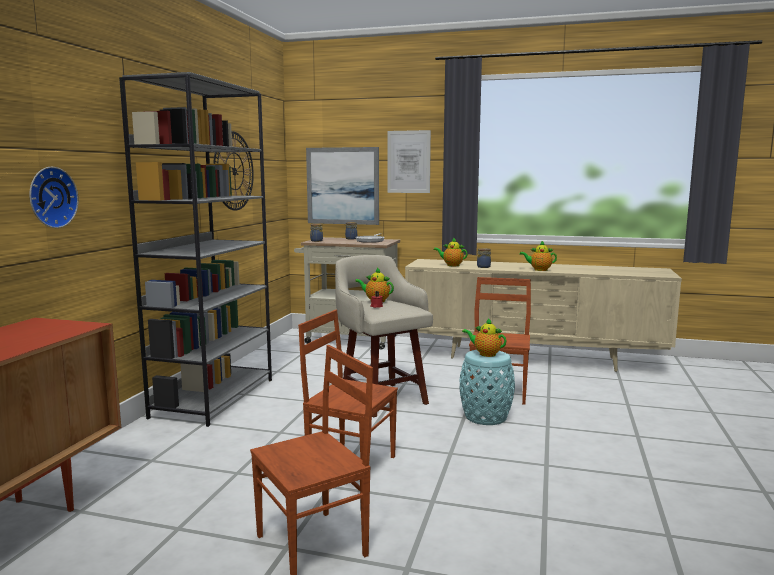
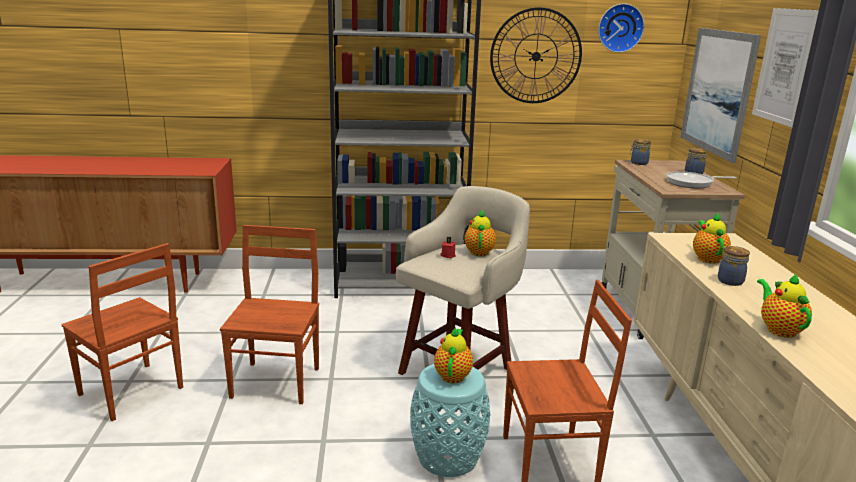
camera: 70 degrees right, 10 degrees up
(50, 197) = (254, 71): wall clock -> wall clock (619, 28)

